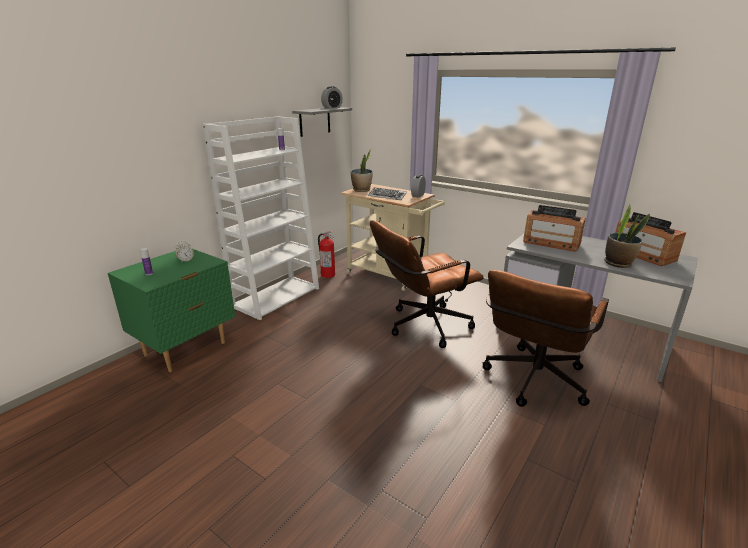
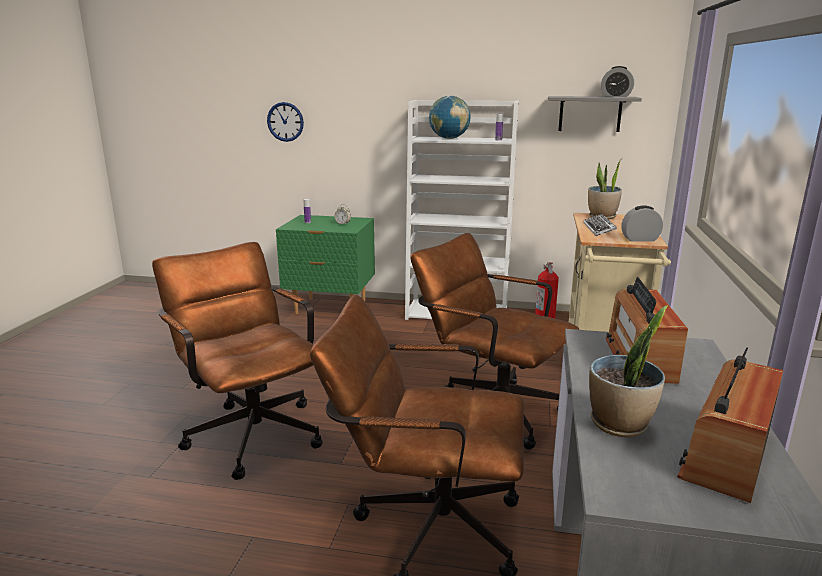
camera: 65 degrees right, 5 degrees down
(58, 168) = (285, 122): none -> wall clock
(248, 155) = (449, 138): none -> globe
(383, 439) = (250, 430): none -> brown office chair

